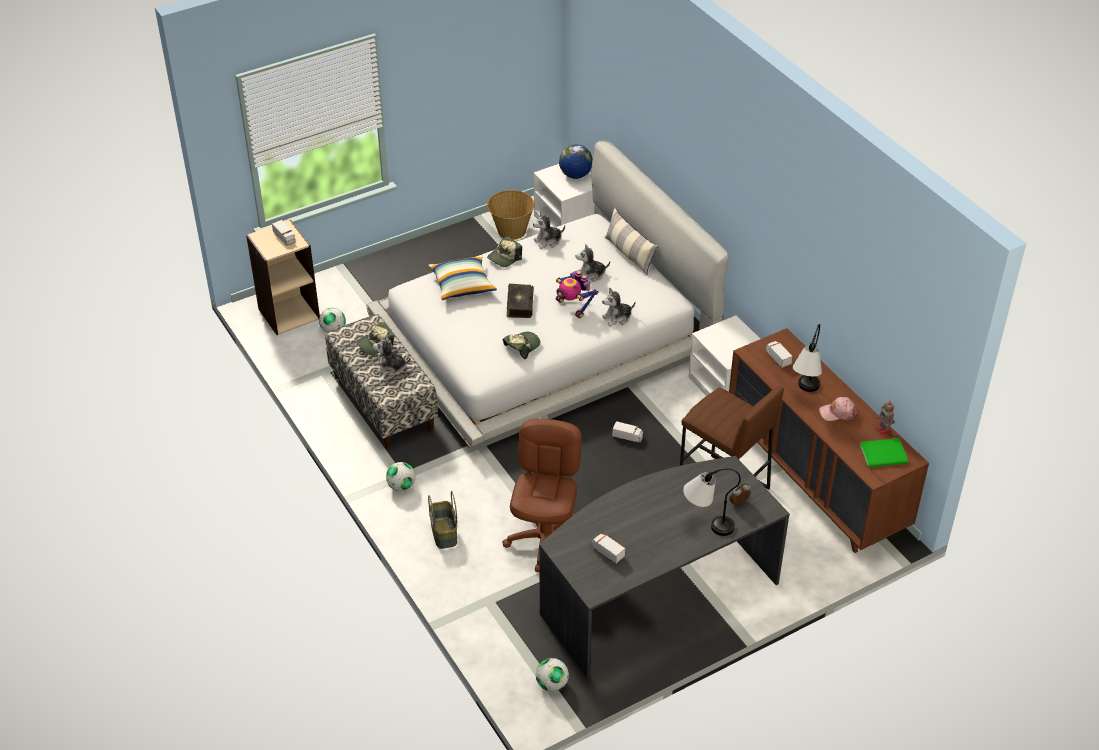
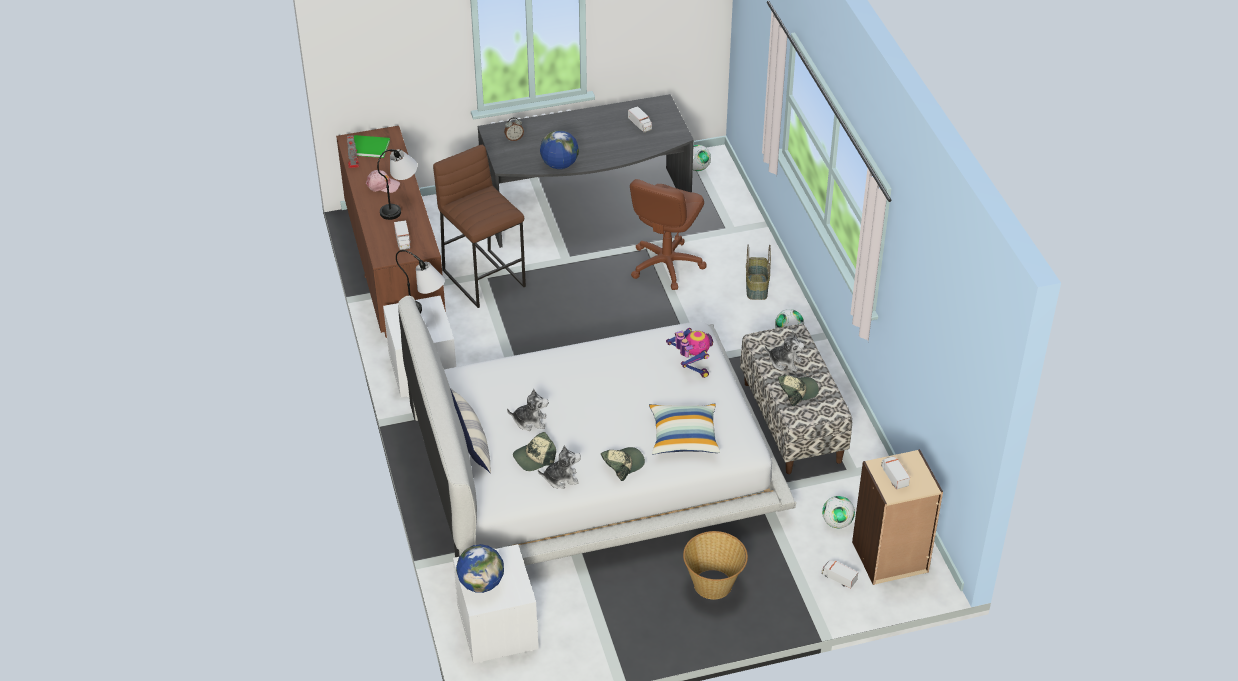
camera: 165 degrees left, 0 degrees up
(511, 231) = (578, 630): basket -> basket (713, 584)
(519, 305) = (627, 398): book -> none
(521, 346) = (641, 351): cap -> cap (534, 457)
(573, 307) = (567, 385): toy robot -> toy robot (691, 366)
(617, 318) = (525, 365): plush toy -> none
(628, 437) = (550, 339): toy truck -> toy truck (838, 578)
(673, 478) = (559, 165): none -> globe
(706, 525) = (550, 129): table lamp -> table lamp (424, 313)

